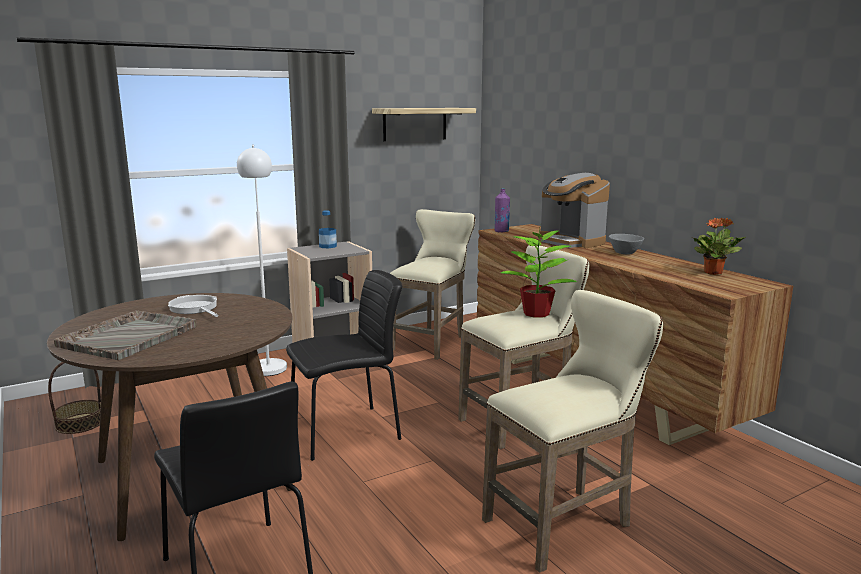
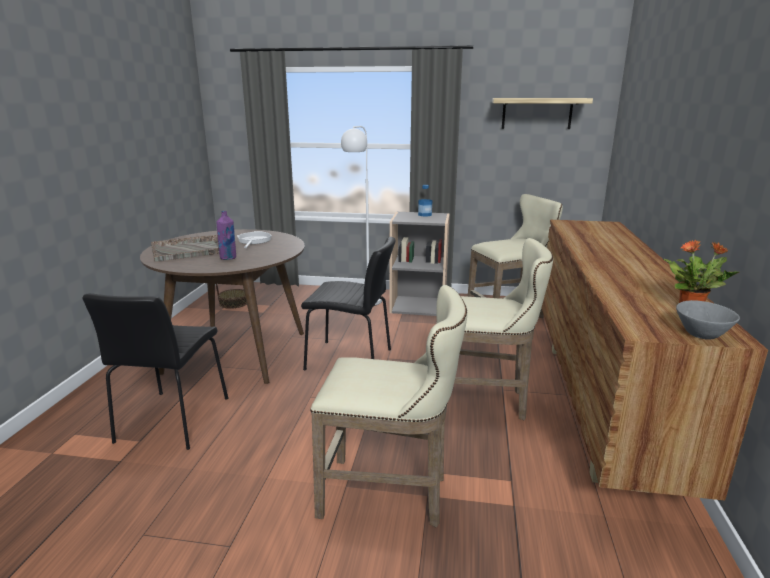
camera: 40 degrees right, 5 degrees up
(501, 231) = (568, 224): purple bottle -> purple bottle (228, 258)
(537, 313) = (503, 305): potted plant -> none
(571, 242) = (611, 244): coffee machine -> none
(624, 253) = (639, 266): grey bowl -> grey bowl (700, 334)

